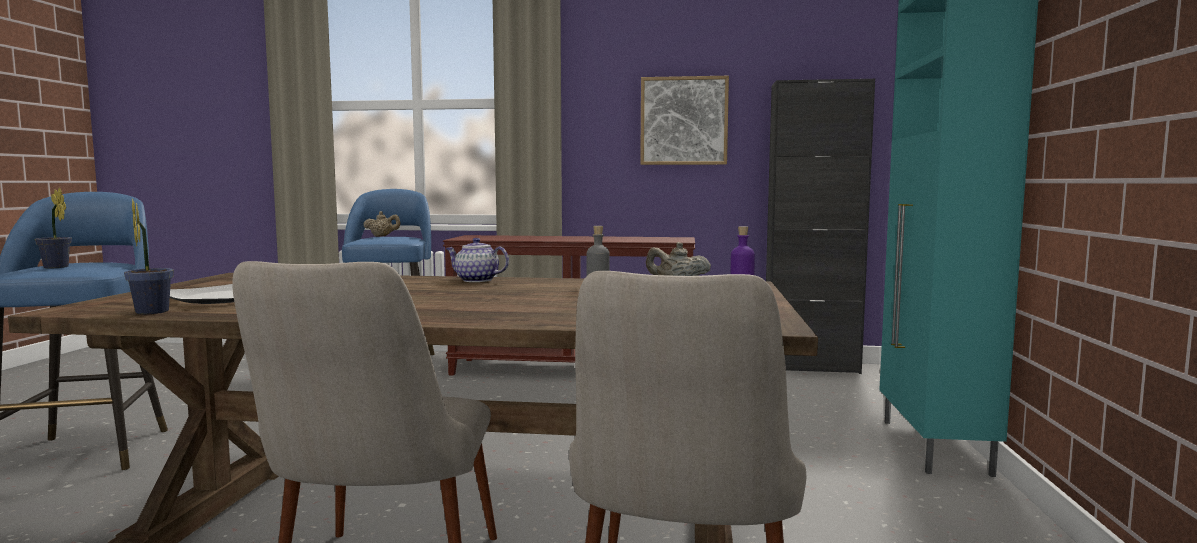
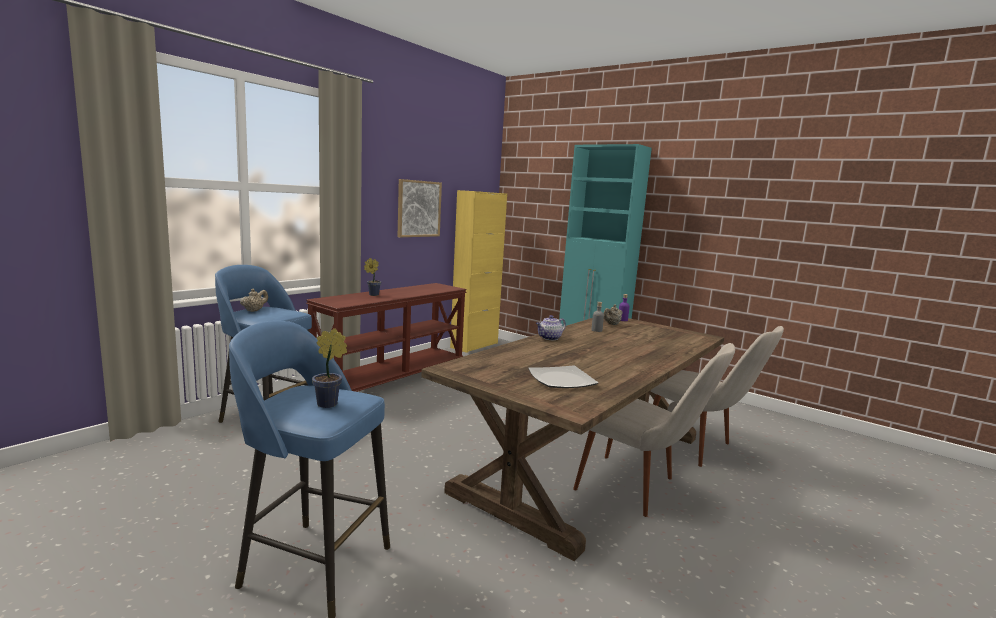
camera: 60 degrees left, 5 degrees up
(152, 311) = (599, 395): potted plant -> potted plant (372, 295)
(810, 367) = (474, 345): black cabinet -> yellow cabinet

